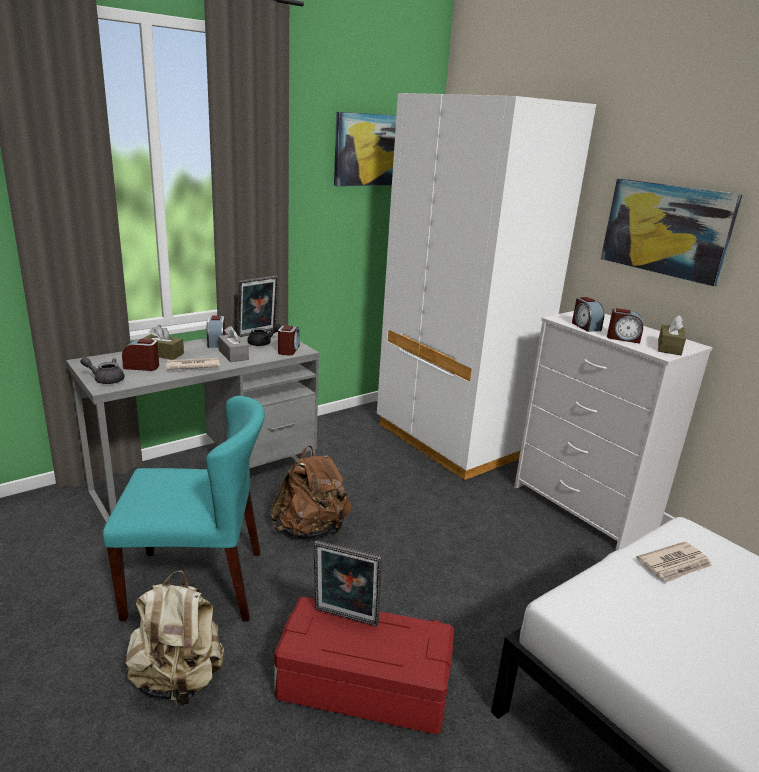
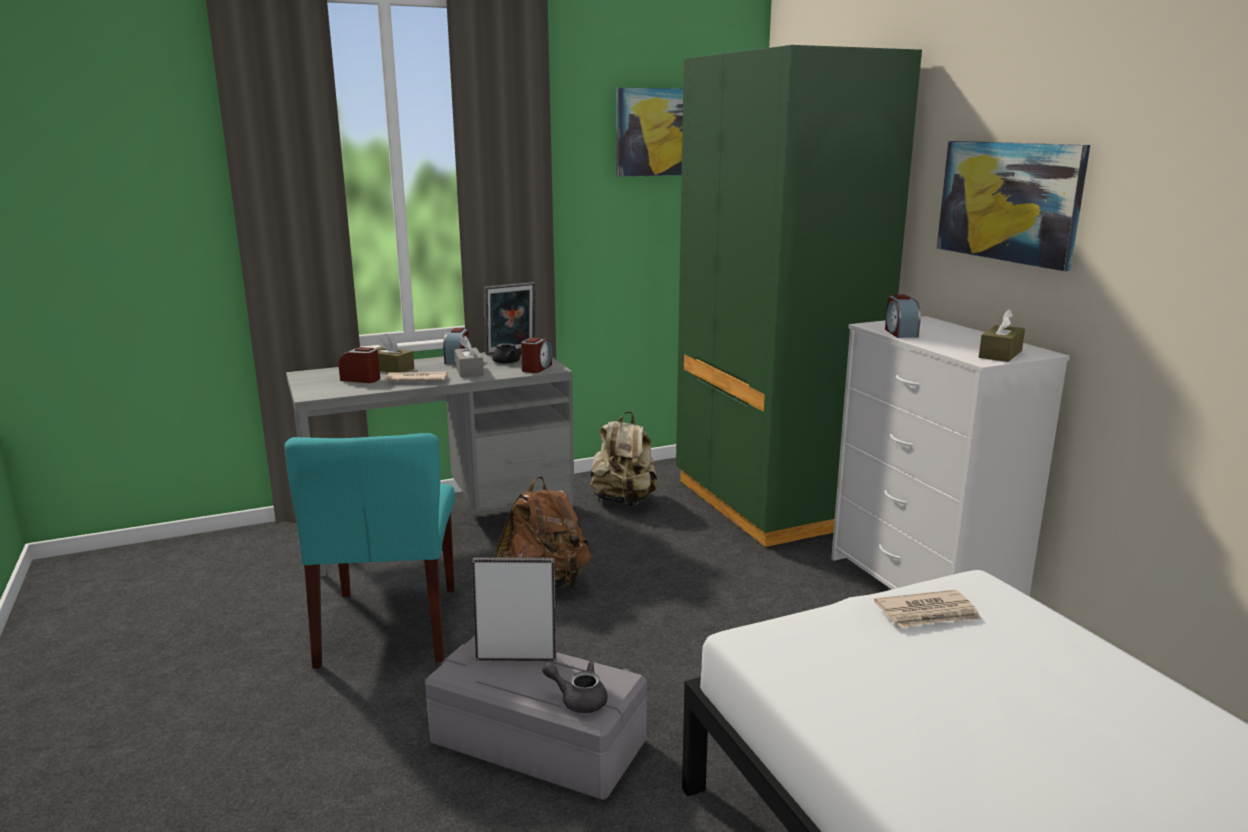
camera: 15 degrees right, 5 degrees down
(105, 379) = (316, 389): grey teapot -> grey teapot (578, 700)
(178, 680) = (334, 712): beige backpack -> beige backpack (624, 501)
(196, 584) = (390, 626): turquoise chair -> turquoise chair turned 75 degrees clockwise
(345, 619) = (516, 656): picture frame -> picture frame turned 150 degrees clockwise
(362, 686) = (536, 743): red storage box -> grey storage box
(451, 440) = (769, 502): white wardrobe -> green wardrobe
(623, 338) = (941, 344): alarm clock -> none

